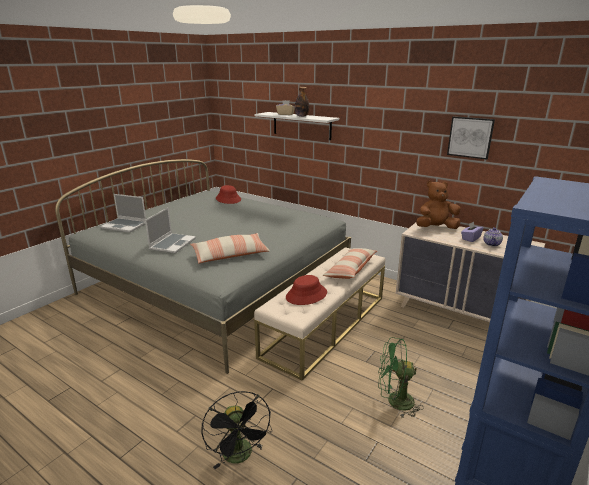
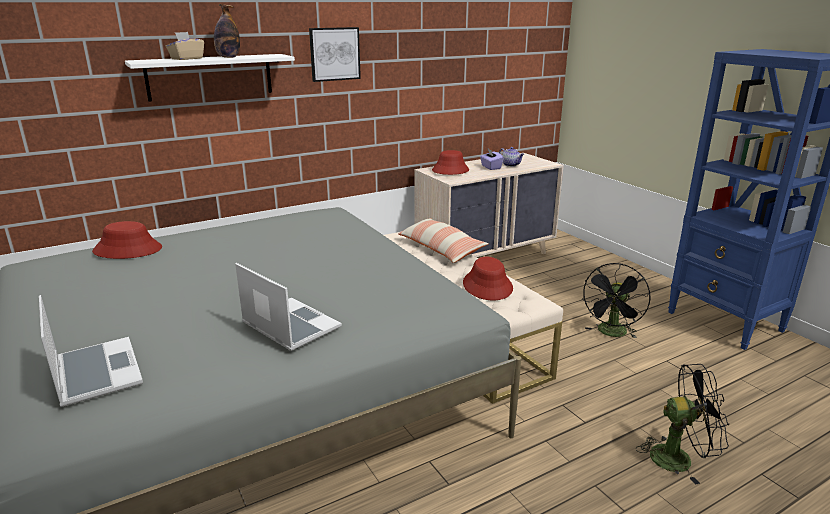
camera: 65 degrees left, 0 degrees up
(125, 226) = (95, 372): laptop -> laptop turned 75 degrees counterclockwise
(230, 255) = (395, 285): pillow -> none
(394, 401) = (611, 333): green fan -> black fan
(436, 228) = (450, 170): brown plush toy -> red hat
(470, 137) = (450, 56): picture -> picture (334, 54)

